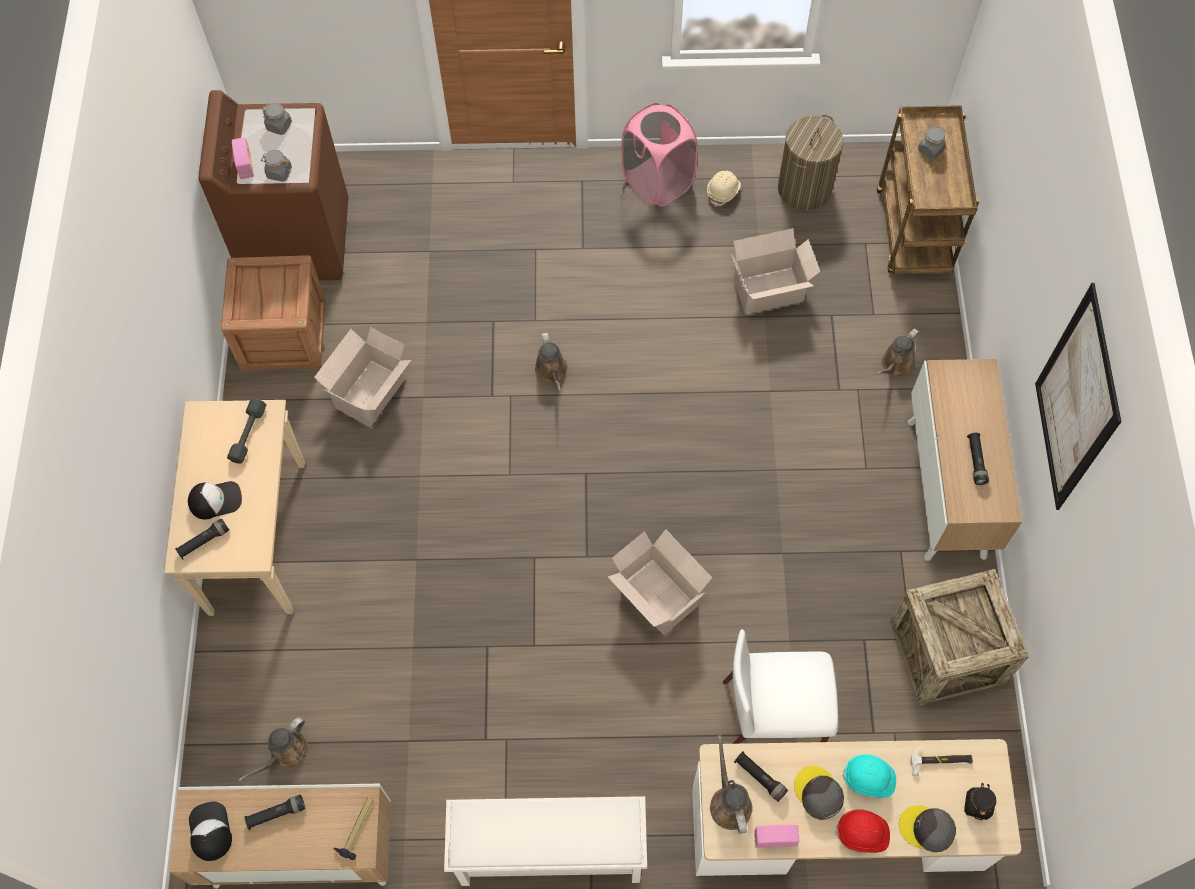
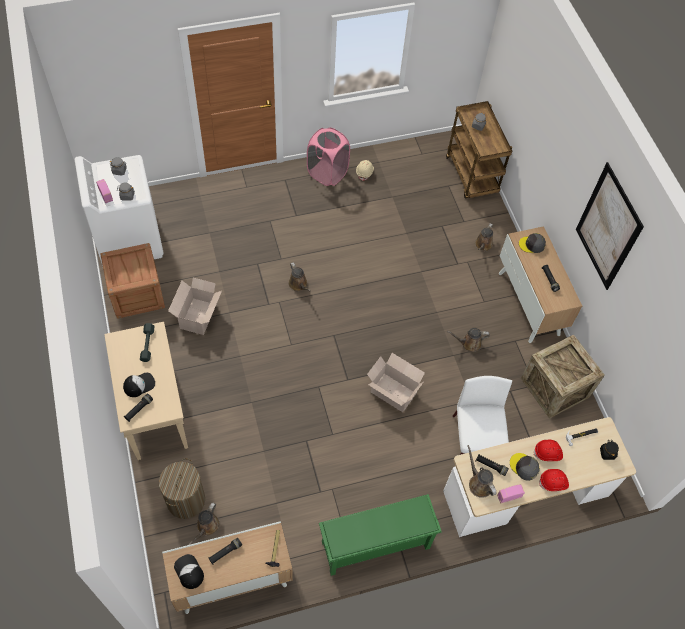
camera: 20 degrees left, 5 degrees down
(296, 239) = (129, 240): brown washing machine -> white washing machine
(548, 854) = (374, 546): white shoe rack -> green shoe rack
(770, 290) = (405, 219): cardboard box -> none
(774, 714) = (475, 441): white chair -> white chair turned 105 degrees clockwise
(804, 188) = (407, 163): laundry basket -> laundry basket (186, 500)
(816, 538) = (469, 343): none -> brown watering can
(869, 779) = (548, 453): turquoise hard hat -> red hard hat
(927, 829) = (585, 472): grey cap -> grey cap (532, 245)

